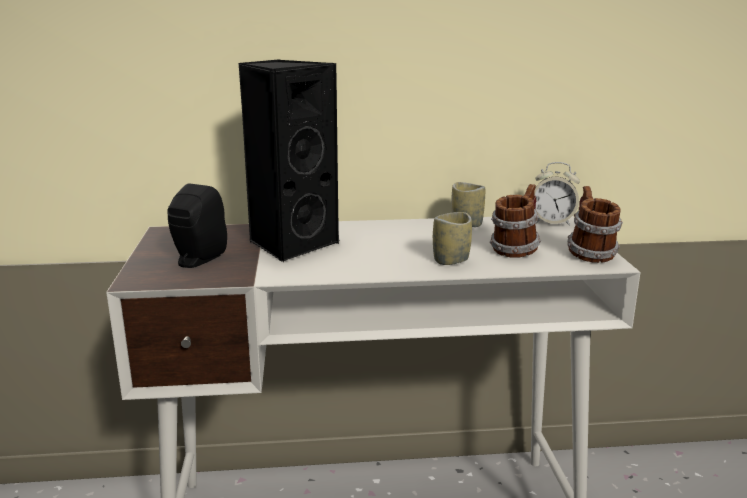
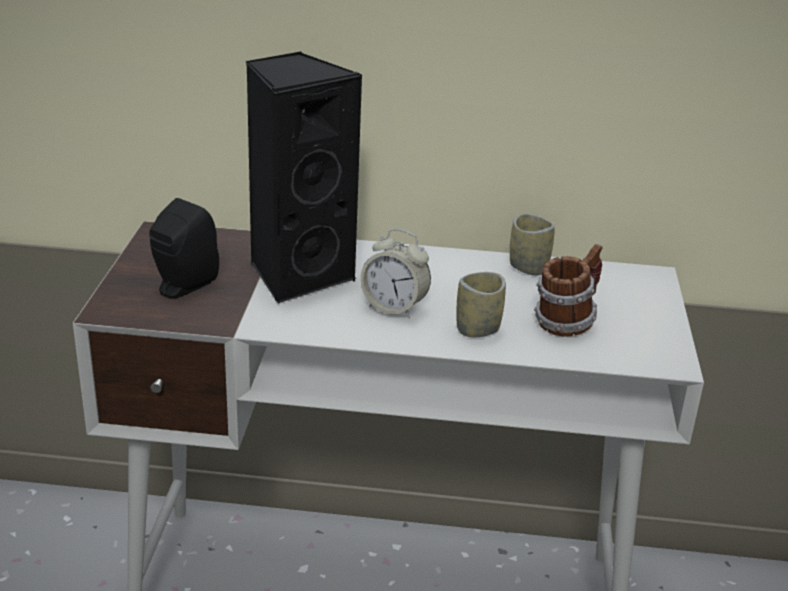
camera: 10 degrees right, 10 degrees up
(552, 222) = (641, 279): alarm clock -> alarm clock (394, 307)
(589, 254) = (656, 343): mug -> none

